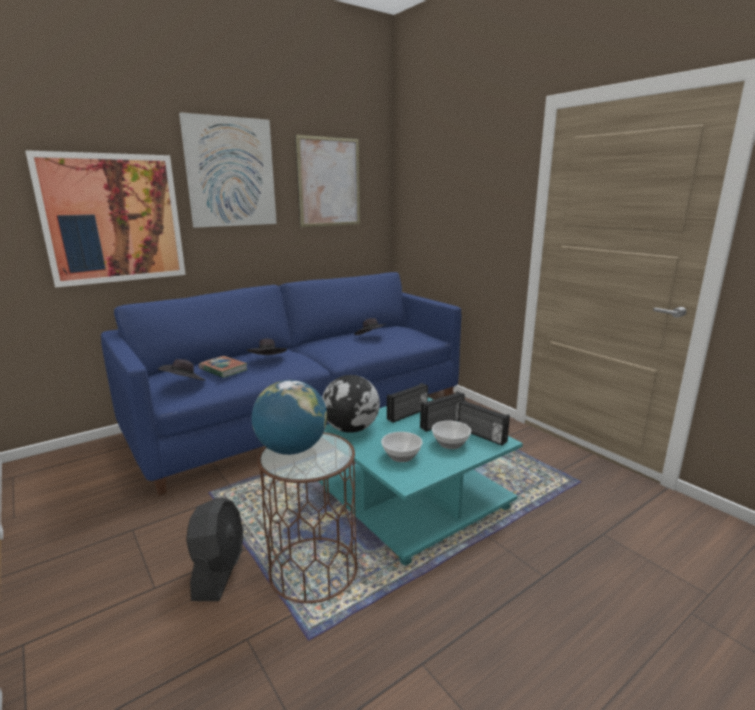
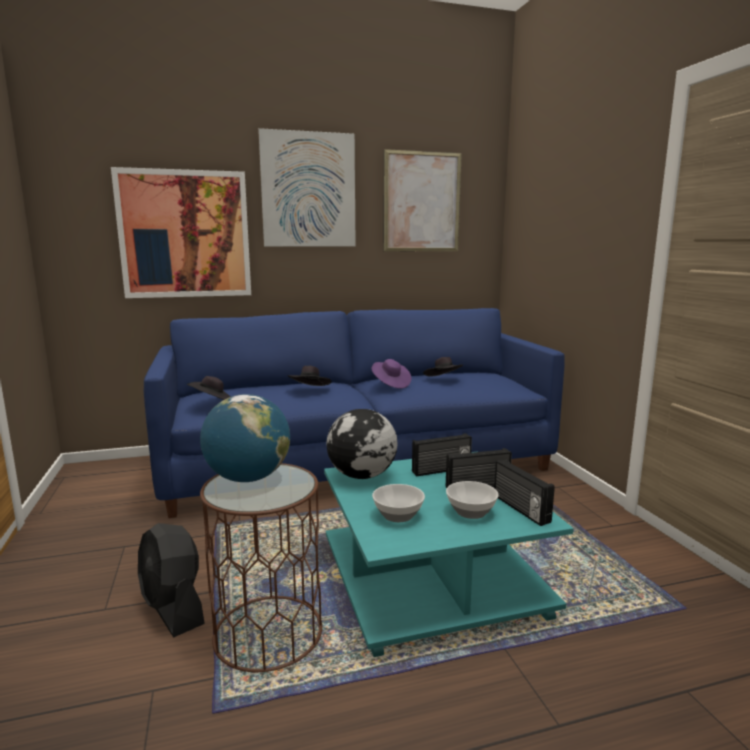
camera: 20 degrees right, 5 degrees down
(219, 571) = (173, 608): black fan -> black fan turned 120 degrees clockwise
(223, 370) = (259, 394): book -> none
(332, 346) = (390, 384): none -> purple hat

